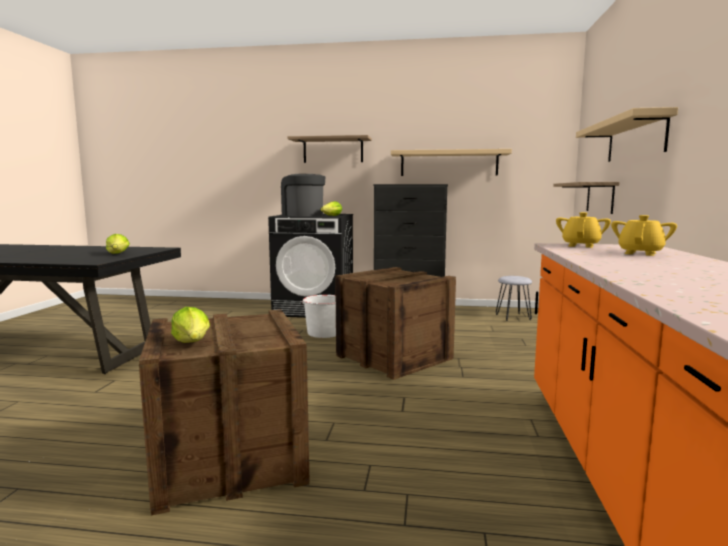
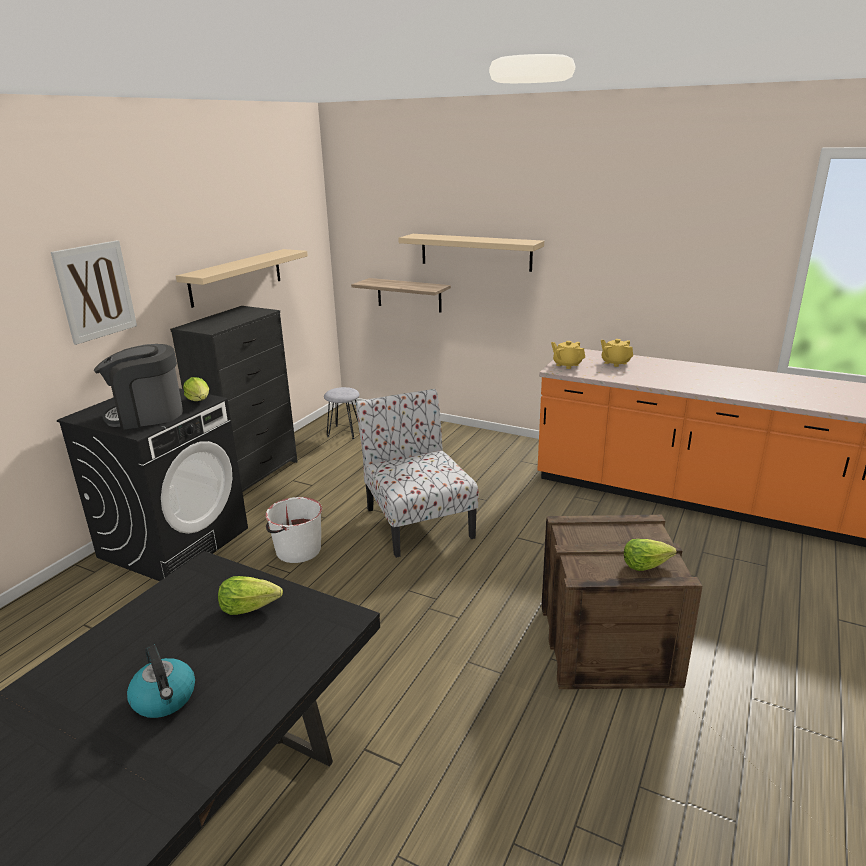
camera: 70 degrees left, 15 degrees up
(46, 254) = (165, 699): none -> kettle
(333, 150) = (95, 291): shelf -> picture
(394, 357) = (417, 521): crate -> chair

